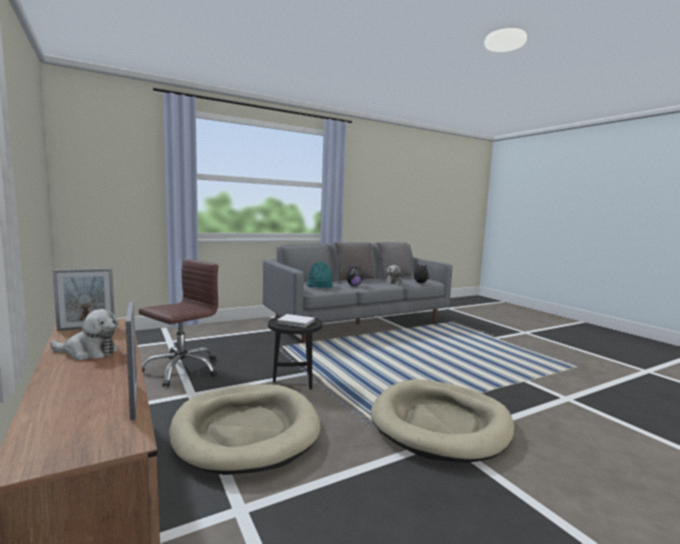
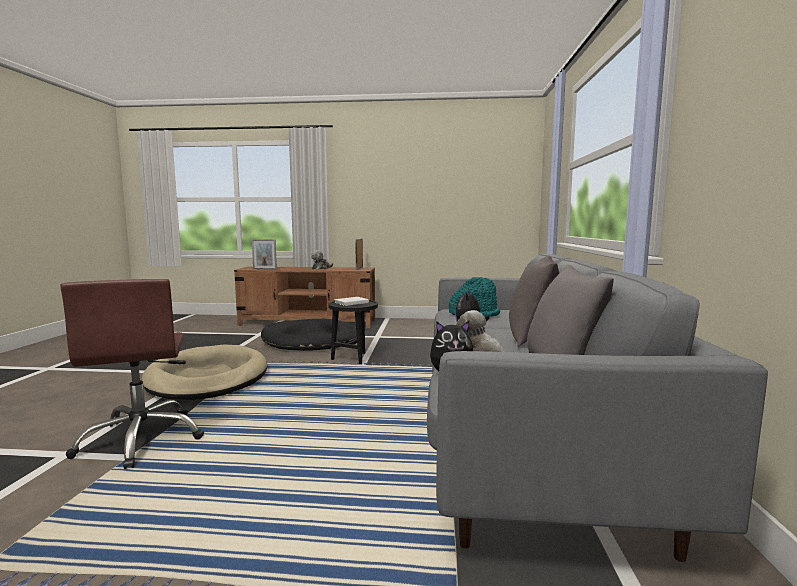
camera: 125 degrees right, 0 degrees up
(181, 370) = (423, 337): brown office chair -> brown office chair (142, 439)
(246, 431) = (311, 340): beige dog bed -> black dog bed

